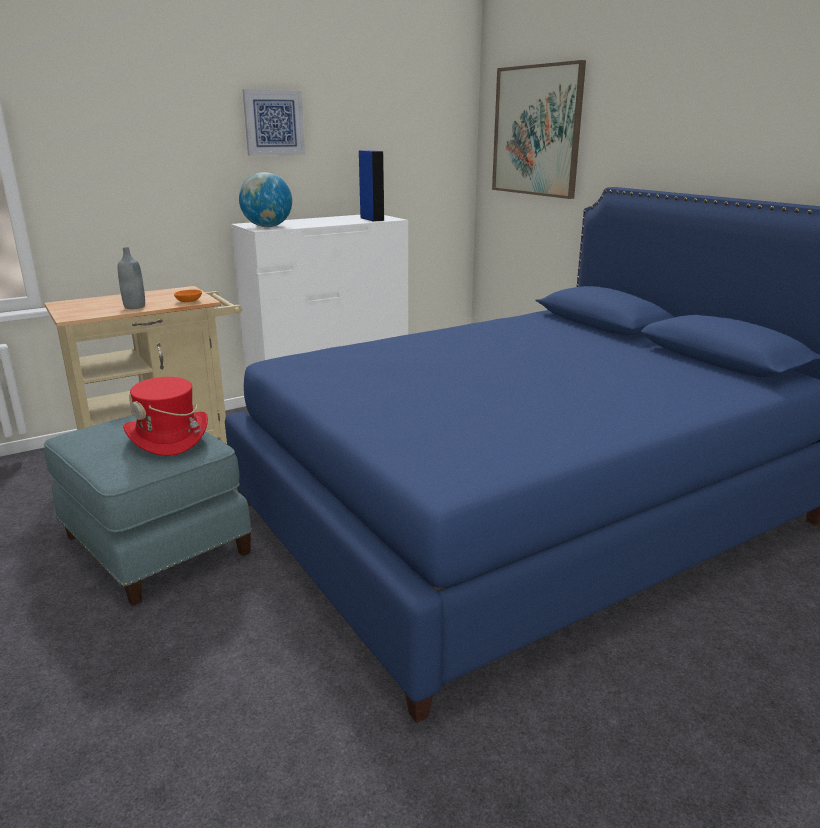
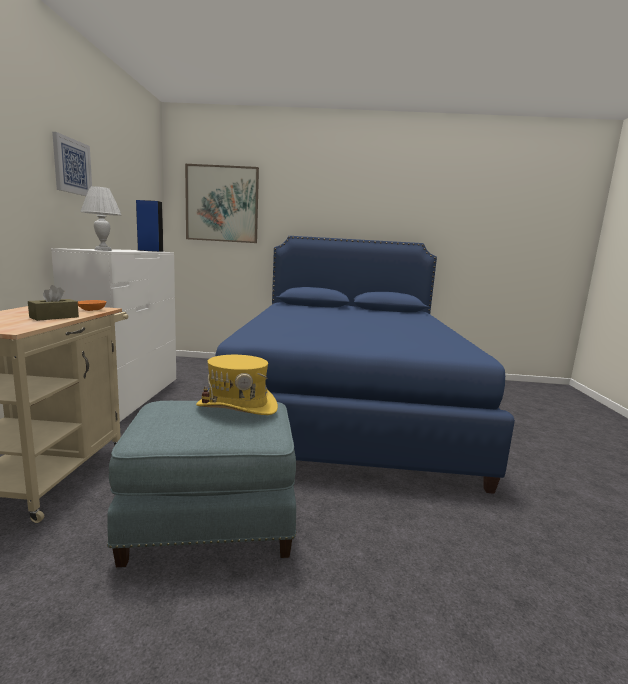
camera: 55 degrees left, 10 degrees down
(134, 307) = (54, 317): grey bottle -> brown tissue box
(168, 437) = (237, 407): red hat -> yellow hat
(267, 227) = (102, 250): globe -> white table lamp

